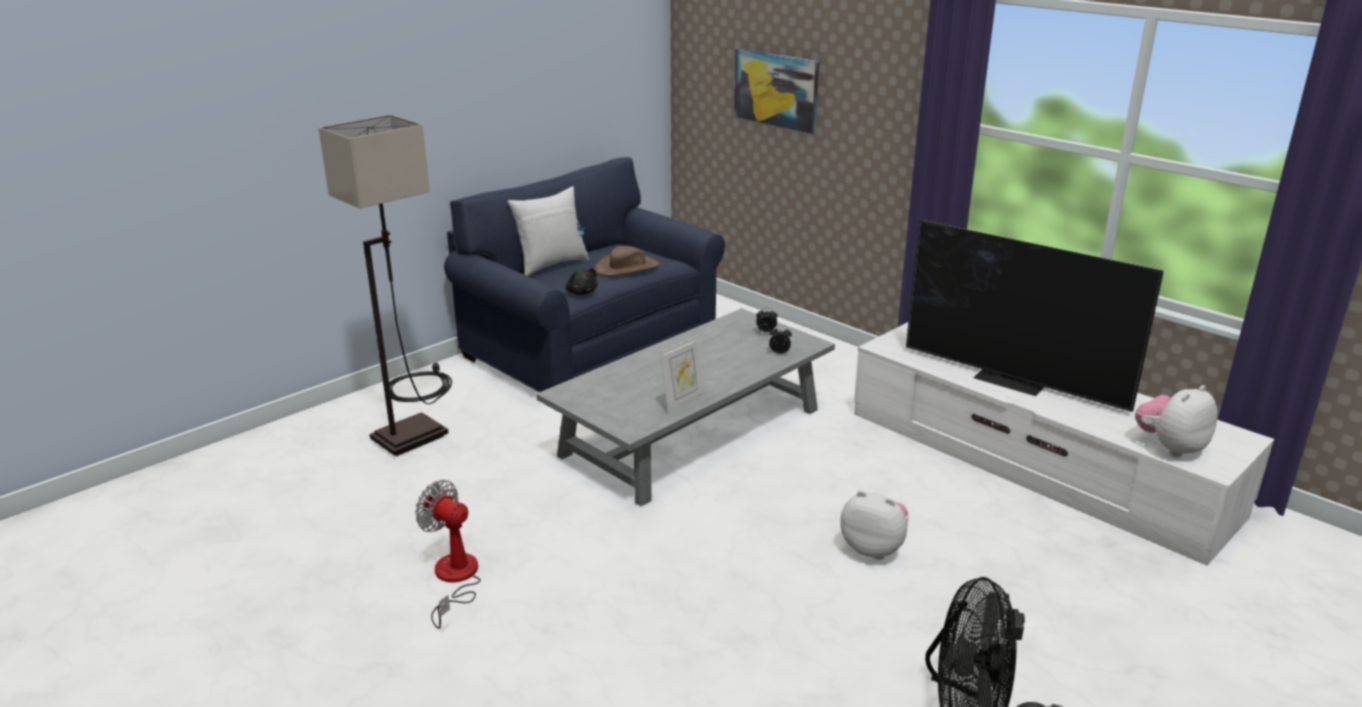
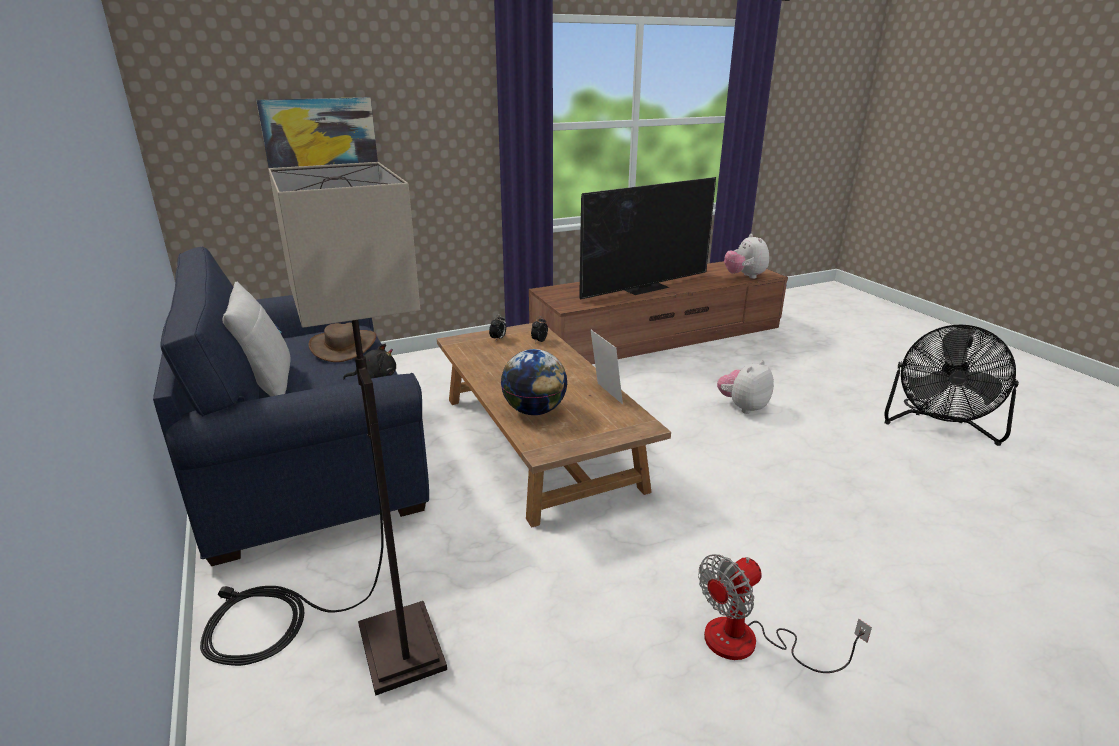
camera: 70 degrees left, 0 degrees up
(626, 377) = (534, 411): none -> globe
(691, 431) = (536, 441): grey coffee table -> brown coffee table
(1037, 461) = (658, 334): white tv stand -> brown tv stand

